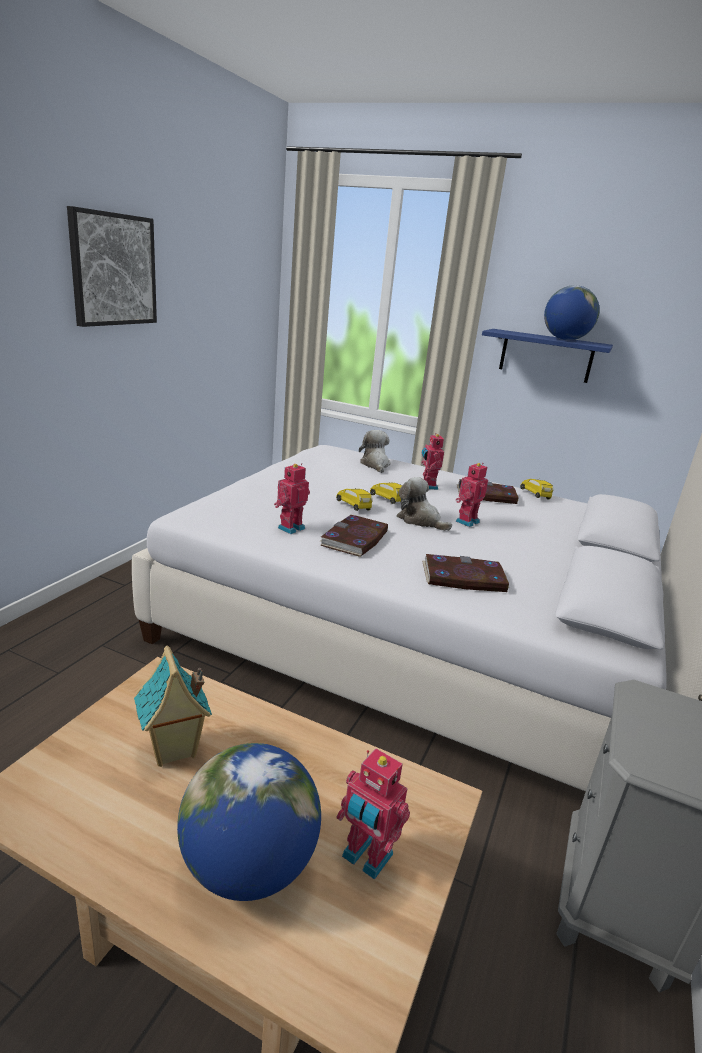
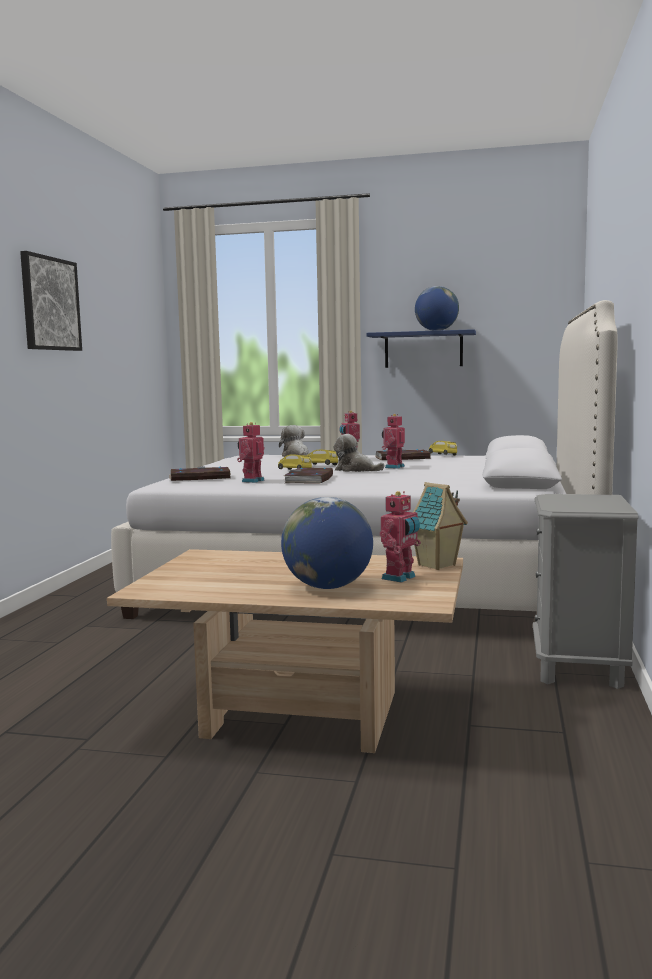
camera: 10 degrees left, 15 degrees down
(173, 750) = (240, 569): toy house -> toy house (437, 565)
(365, 858) = (400, 578): toy robot -> toy robot turned 75 degrees counterclockwise
(463, 577) = (407, 482): book -> book (199, 477)

